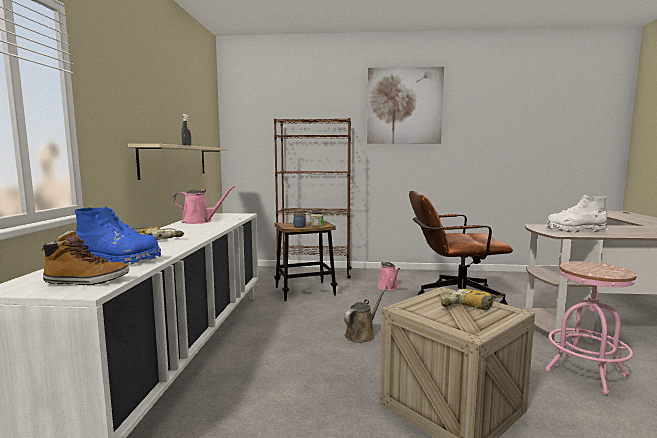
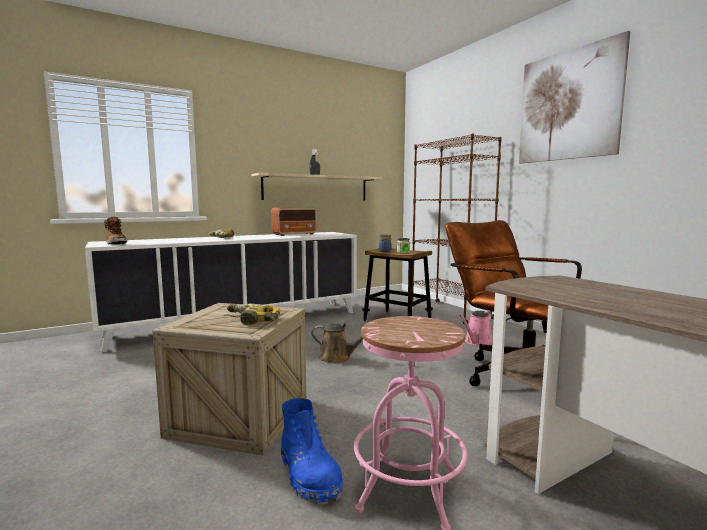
camera: 55 degrees right, 0 degrees up
(118, 260) = (162, 241): blue boot -> blue boot (309, 475)
(199, 221) = (295, 234): pink watering can -> radio
(575, 230) = (575, 290): white boot -> none

